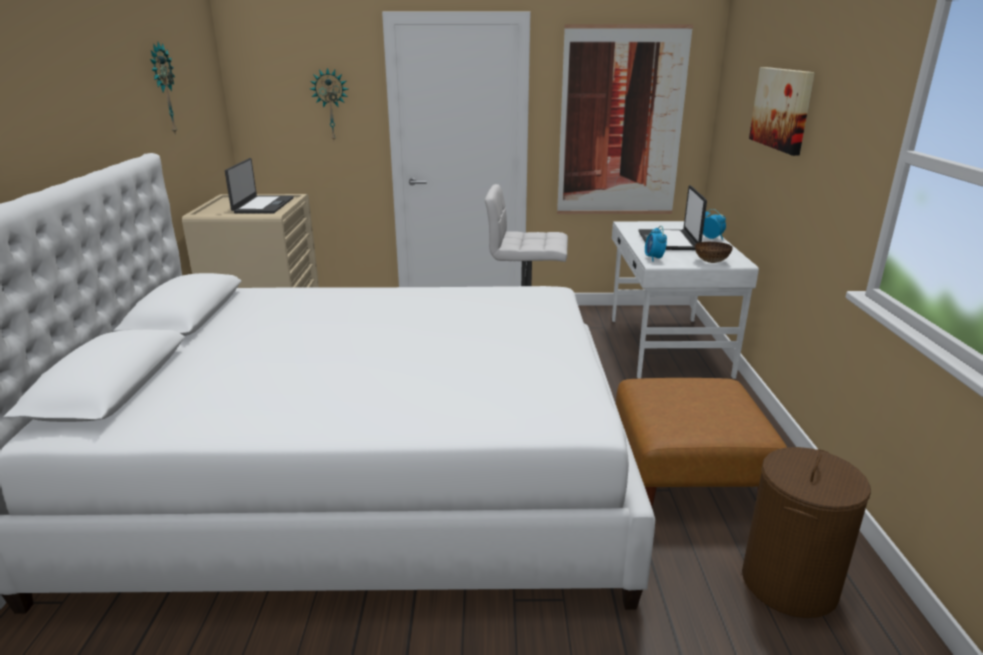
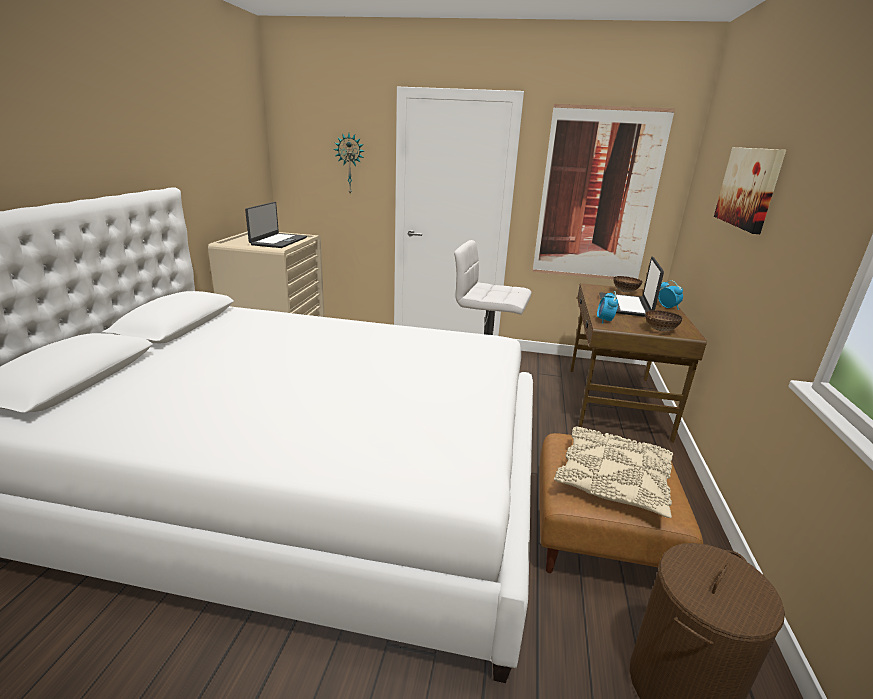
camera: 10 degrees right, 0 degrees up
(163, 89) = (201, 138): wall clock -> none
(664, 226) = (625, 291): none -> bowl
(666, 347) = (614, 401): white desk -> brown desk
(697, 413) = (612, 480): none -> beige pillow

